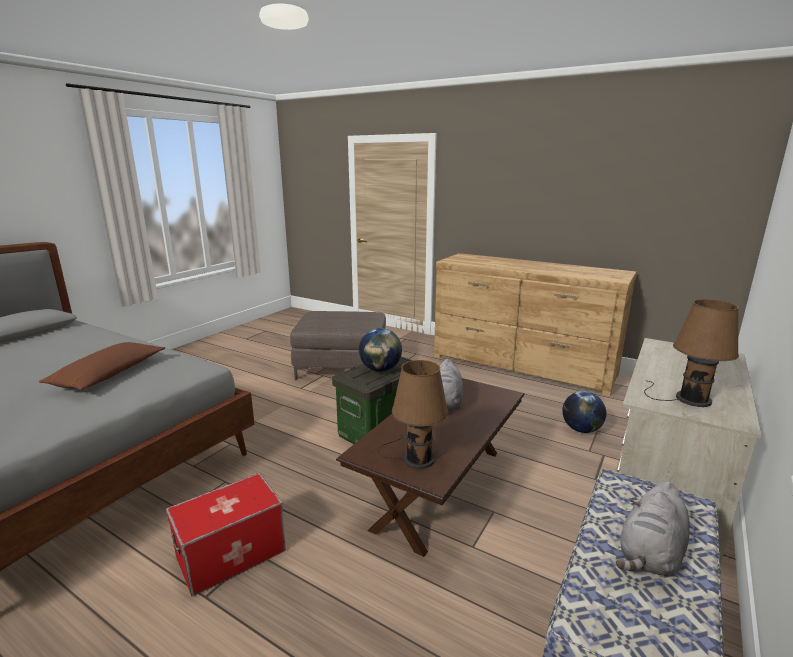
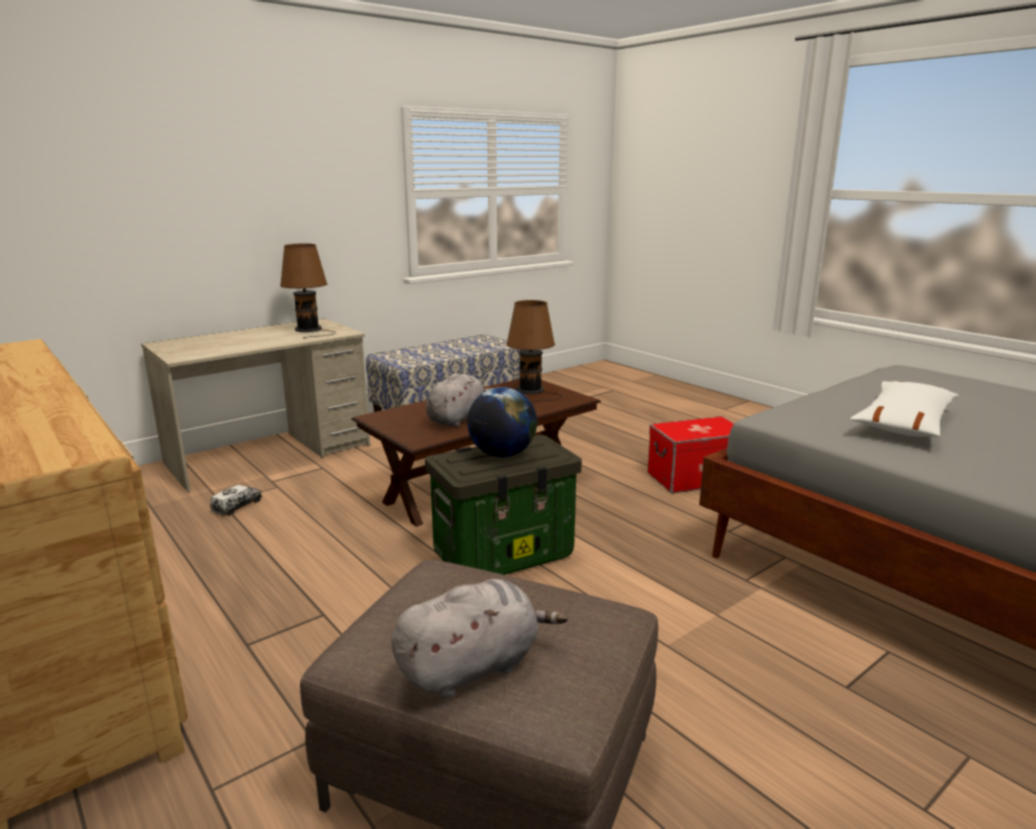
camera: 160 degrees left, 0 degrees up
(108, 375) = (904, 423): brown pillow -> white pillow
(581, 429) = (237, 506): globe -> toy truck
(650, 555) = (444, 350): grey plush toy -> grey plush toy (473, 666)

